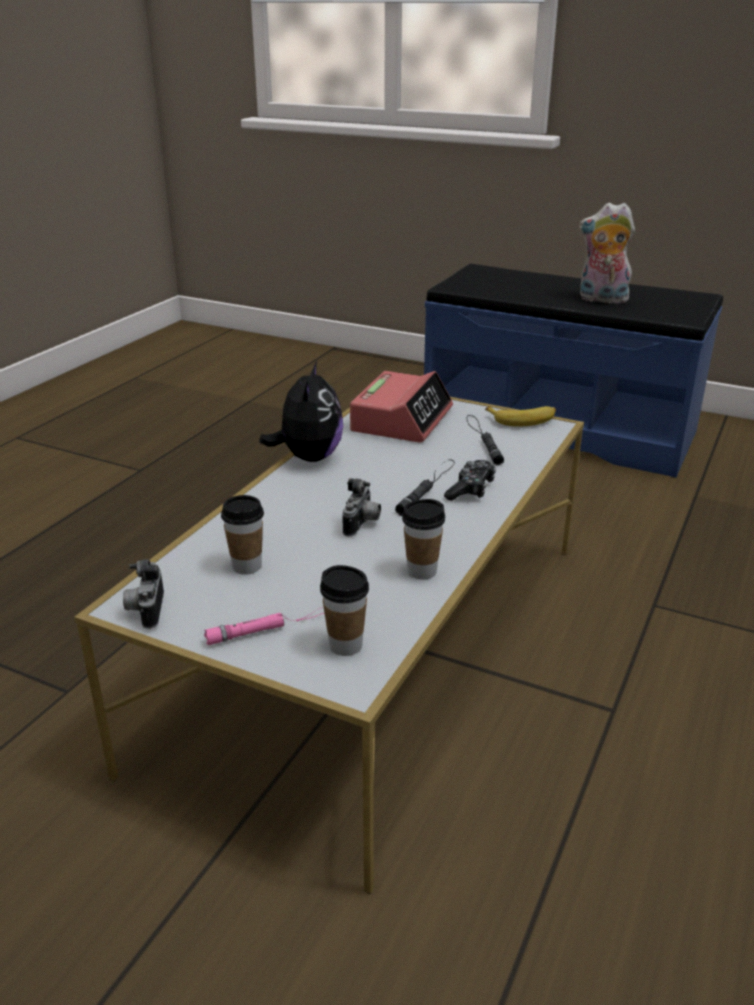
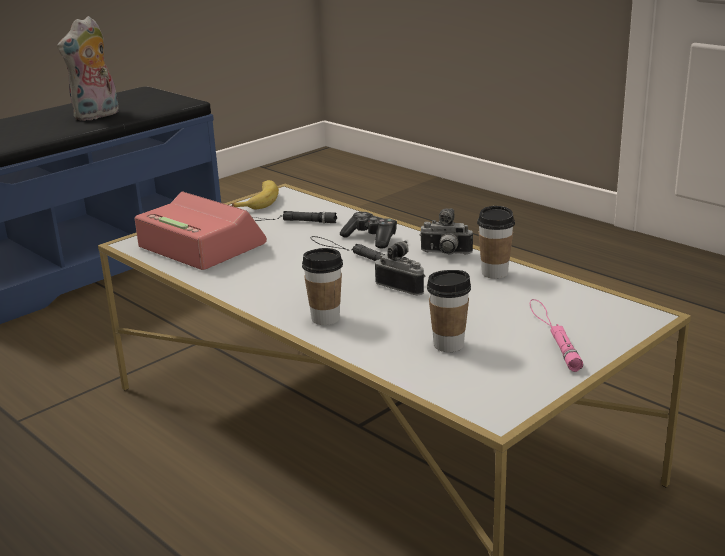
camera: 70 degrees left, 5 degrees down
(146, 610) = (508, 400): camera -> camera (445, 254)
(308, 457) = (242, 297): plush toy -> none
(345, 645) = (592, 313): cup -> cup (325, 318)

